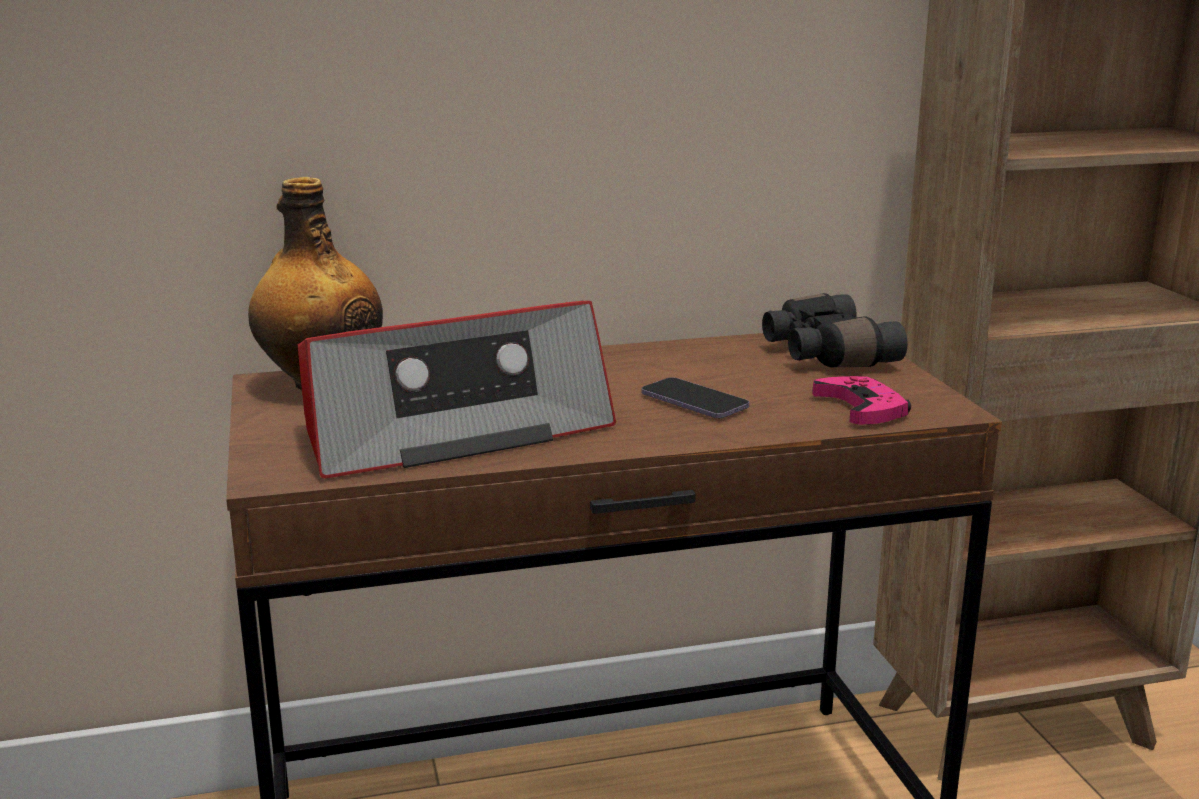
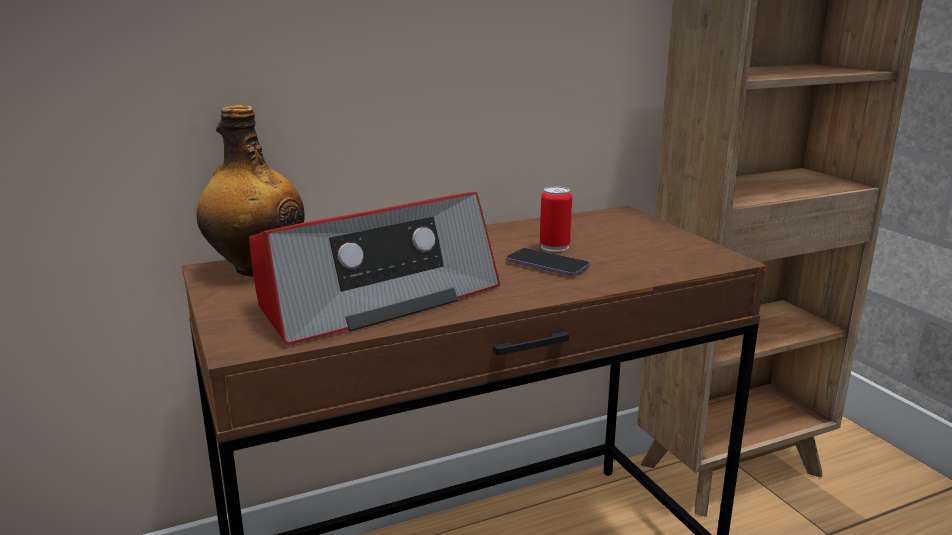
camera: 10 degrees left, 0 degrees up
(717, 378) = (554, 247): none -> can
(824, 354) = (618, 226): black binoculars -> none
(861, 408) = (667, 262): pink game controller -> none

